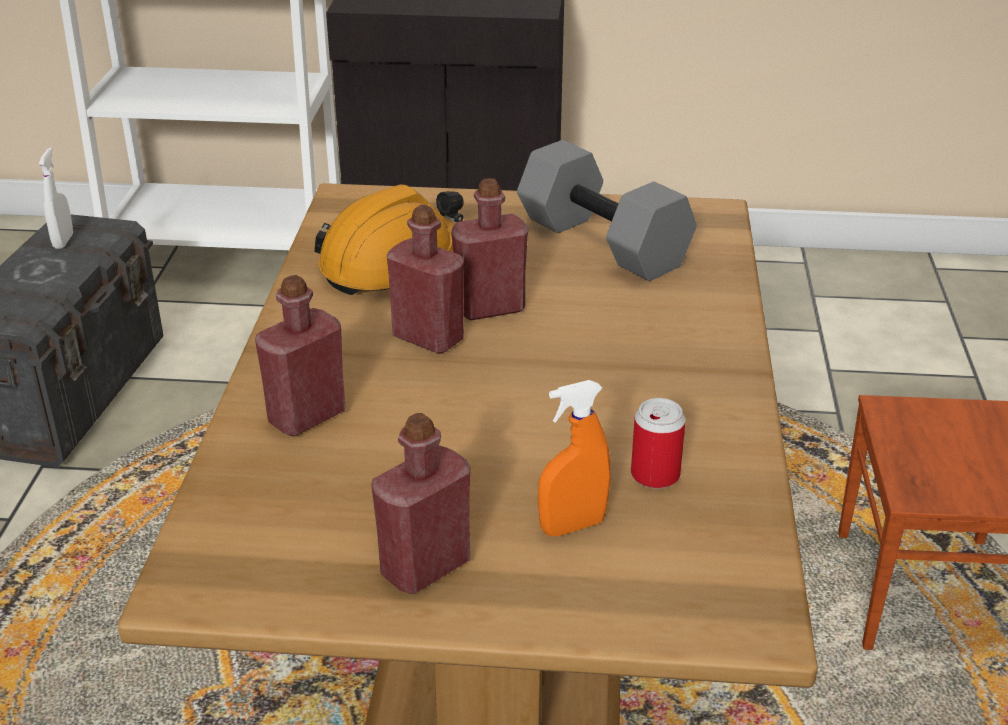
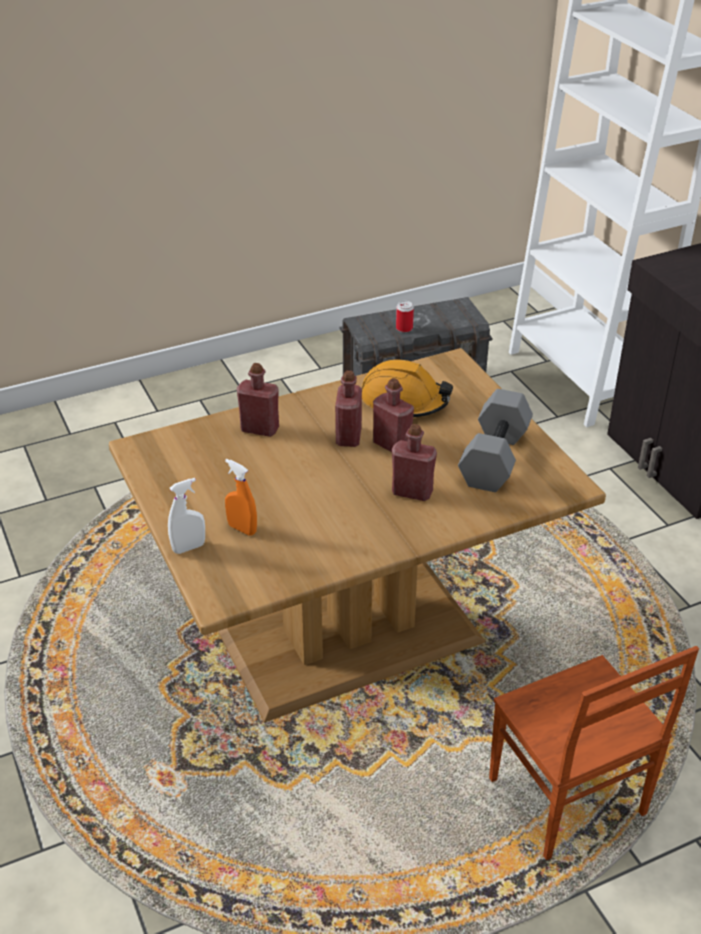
camera: 60 degrees right, 5 degrees up
(63, 241) = (445, 312): white spray bottle -> white spray bottle (189, 547)
(425, 567) = (187, 499): red bottle -> red bottle (412, 492)
(655, 475) = (297, 541): can -> can (404, 328)

